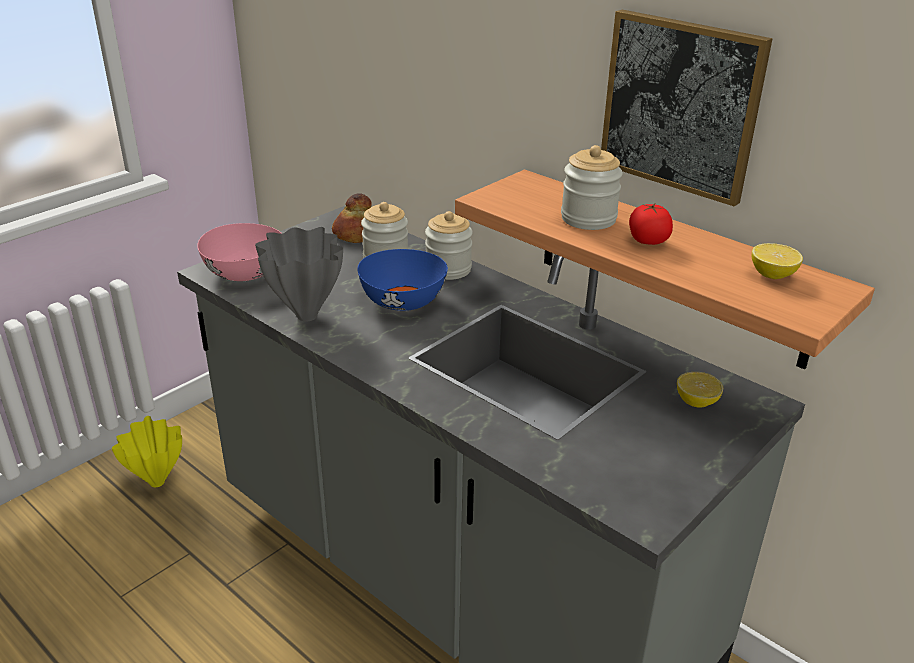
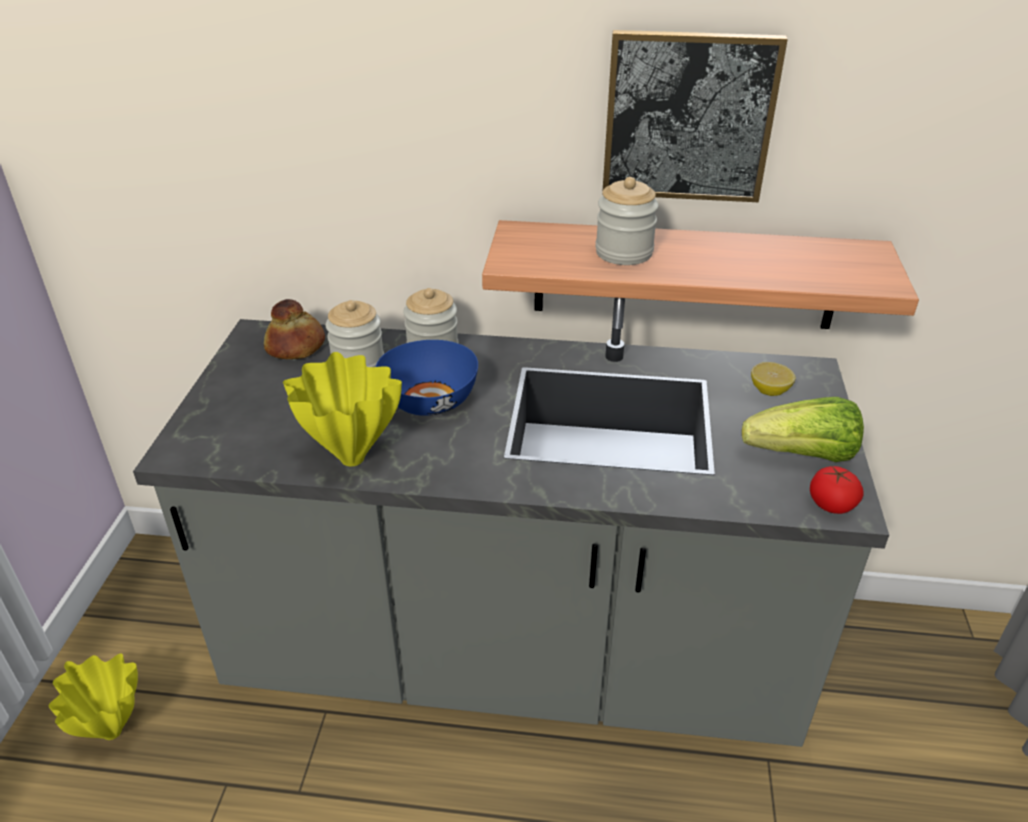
camera: 35 degrees left, 5 degrees up
(244, 273) = (219, 439): pink bowl -> none
(305, 315) = (350, 458): grey vase -> yellow vase
(648, 241) = (697, 257): tomato -> tomato (831, 505)
(658, 461) = (803, 456): none -> lettuce
(772, 275) = (820, 255): lemon -> none

